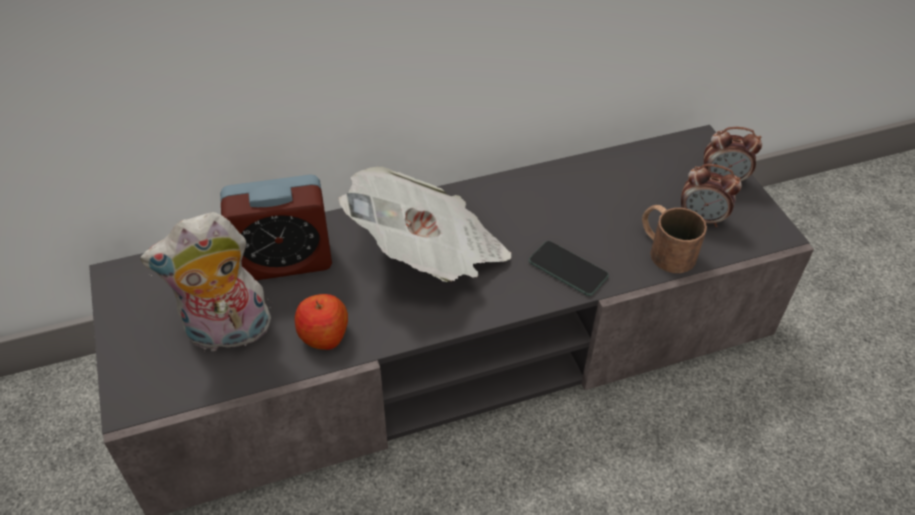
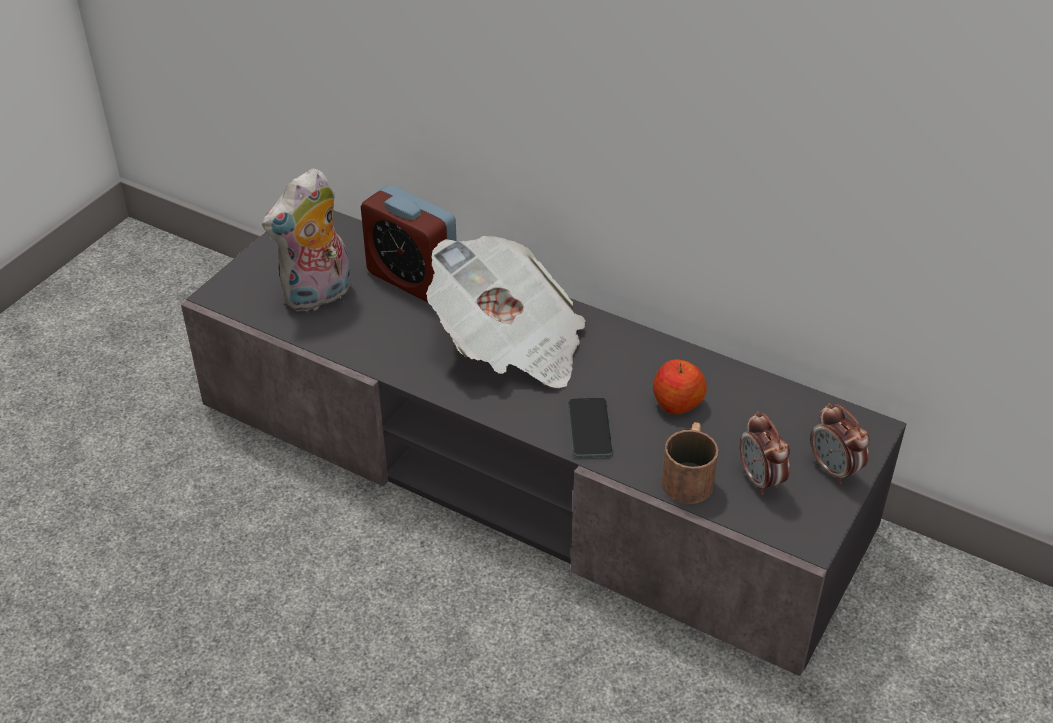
camera: 50 degrees right, 5 degrees down
(227, 334) = (318, 296): plush toy -> plush toy turned 75 degrees counterclockwise
(323, 335) = (368, 340): apple -> apple (677, 402)

